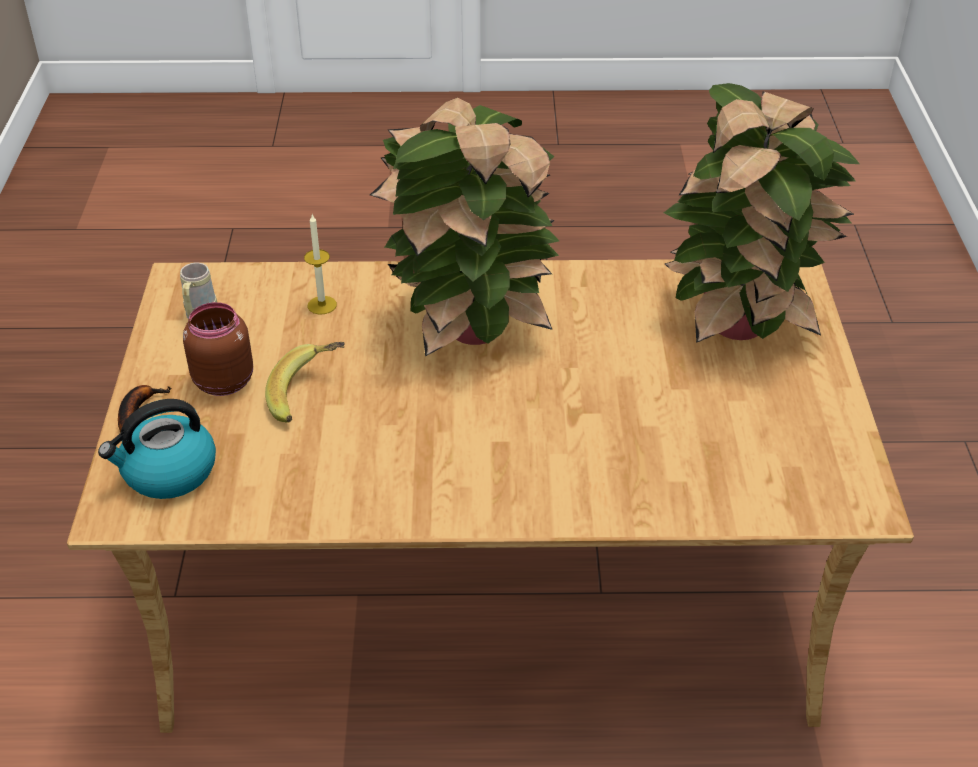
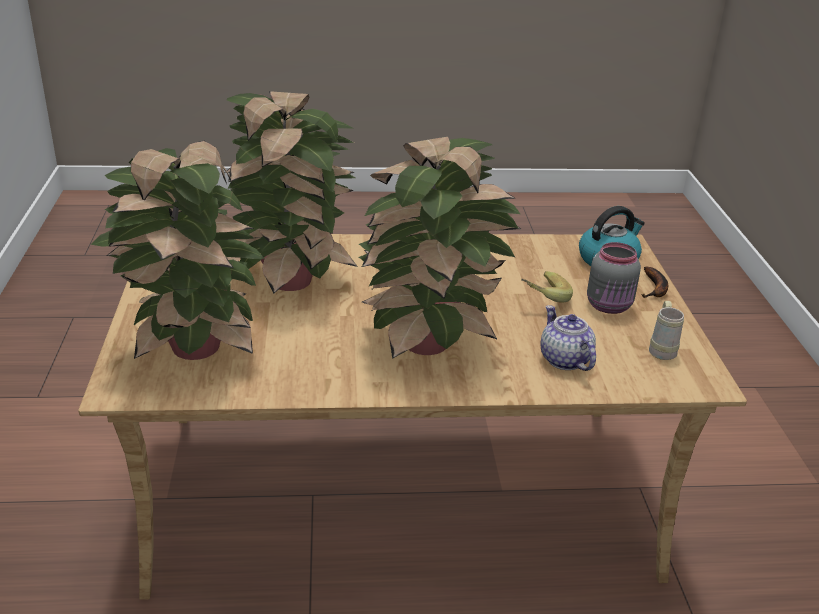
camera: 175 degrees right, 10 degrees down
(222, 381) = (610, 306): brown jar -> grey jar
(322, 305) = (564, 359): candle -> teapot
(652, 431) = (291, 278): none -> potted plant

